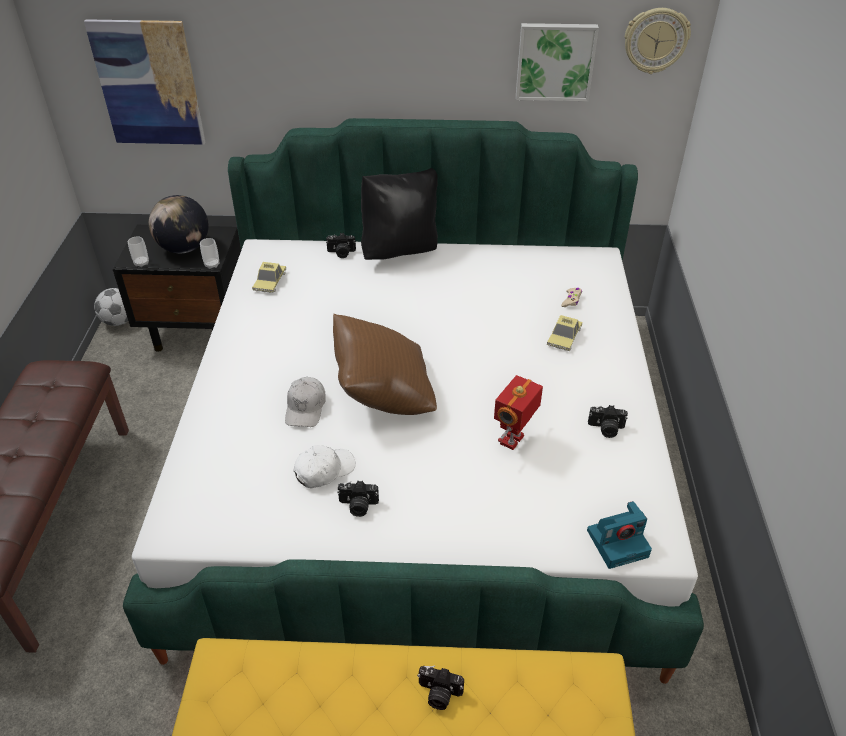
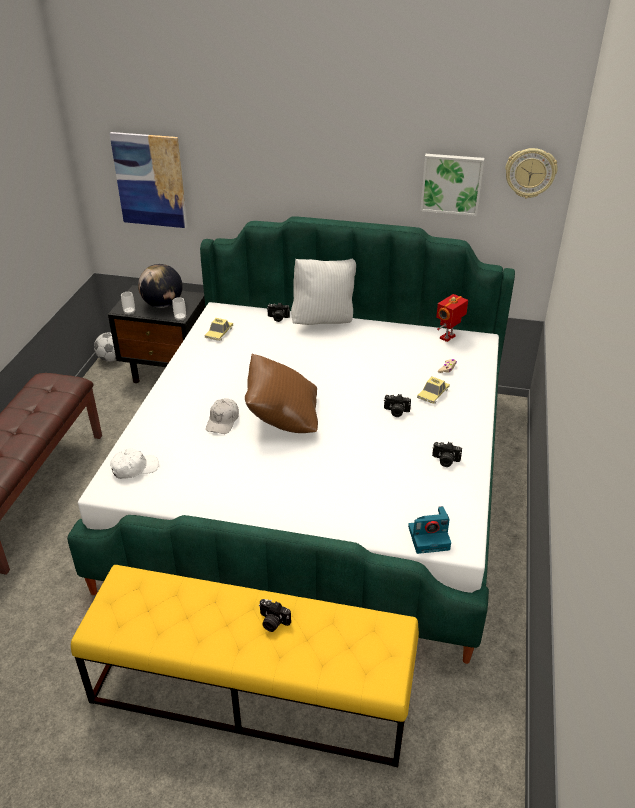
camera: 10 degrees right, 5 degrees down
(324, 470) = (225, 463): white cap -> white cap (134, 468)
(358, 506) = (243, 489): camera -> camera (396, 412)
(400, 251) = (323, 320): black pillow -> white pillow
(513, 440) = (371, 460): toy robot -> toy robot (448, 337)

